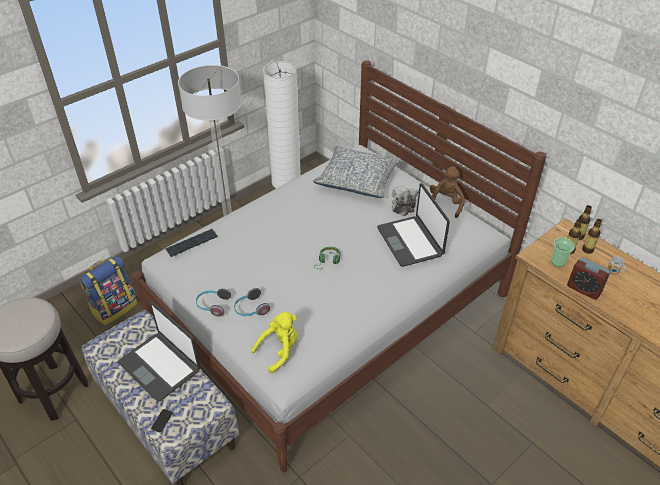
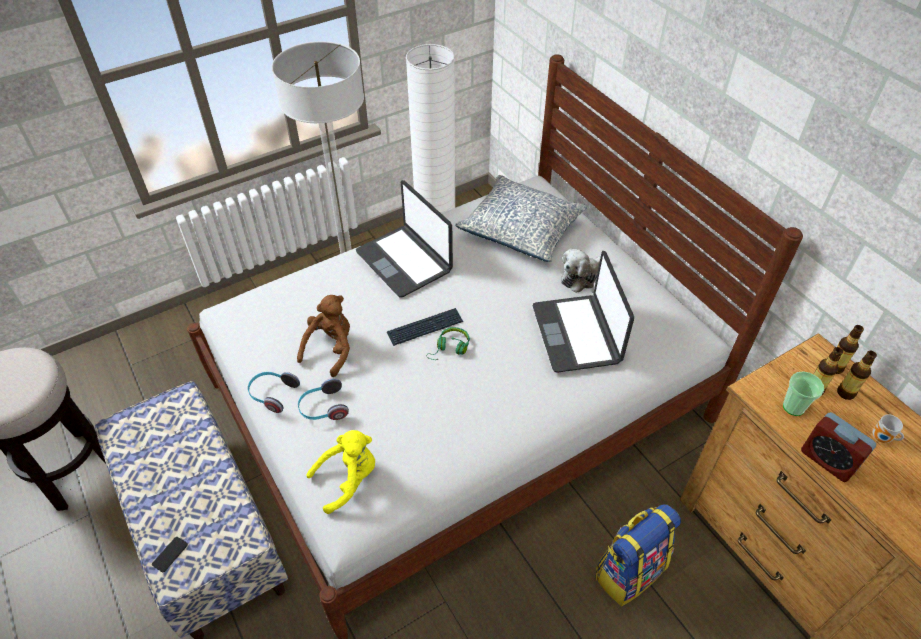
camera: 10 degrees right, 5 degrees up
(114, 308) = (177, 362): backpack -> backpack (629, 571)
(160, 366) = (190, 469): laptop -> laptop (405, 261)
(192, 243) = (269, 296): keyboard -> keyboard (425, 328)
(445, 204) = (642, 281): brown plush toy -> brown plush toy (331, 349)

